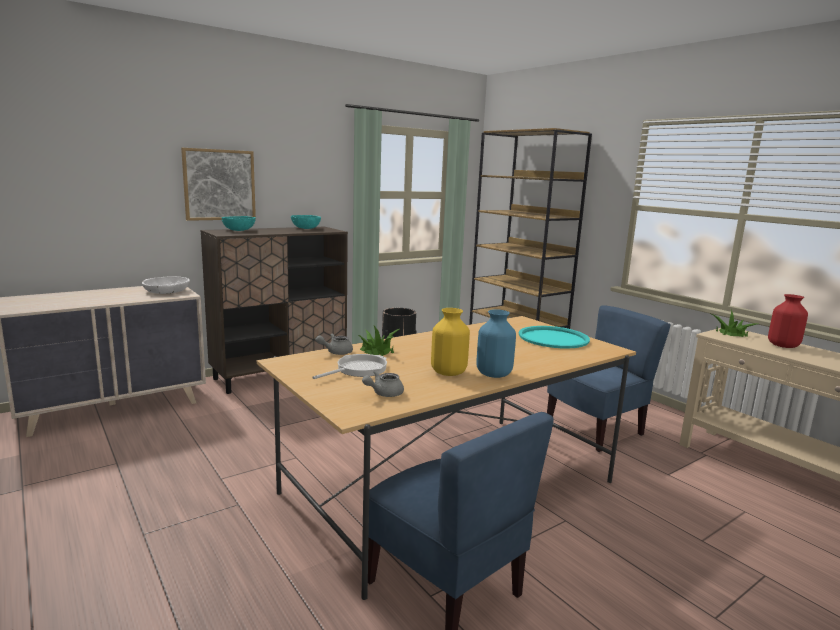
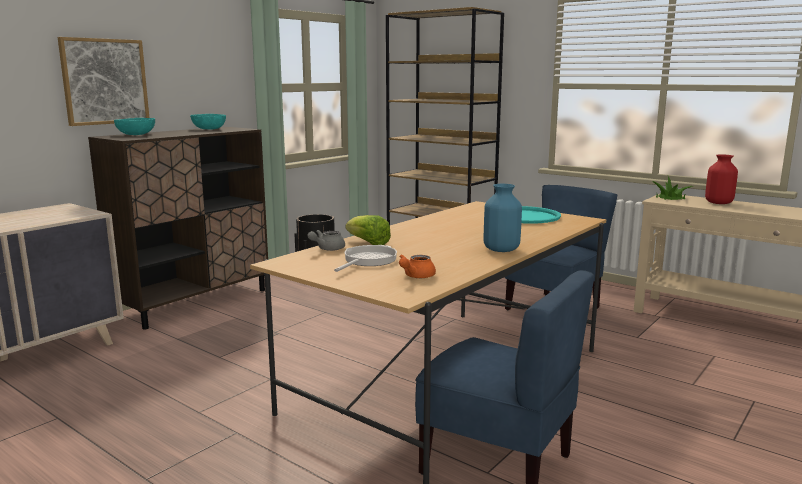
camera: 15 degrees left, 0 degrees up
(166, 291) = (62, 212): white bowl -> none
(377, 351) = (368, 243): potted plant -> lettuce
(383, 394) = (416, 276): grey teapot -> orange teapot
(448, 372) = (458, 253): yellow vase -> none

